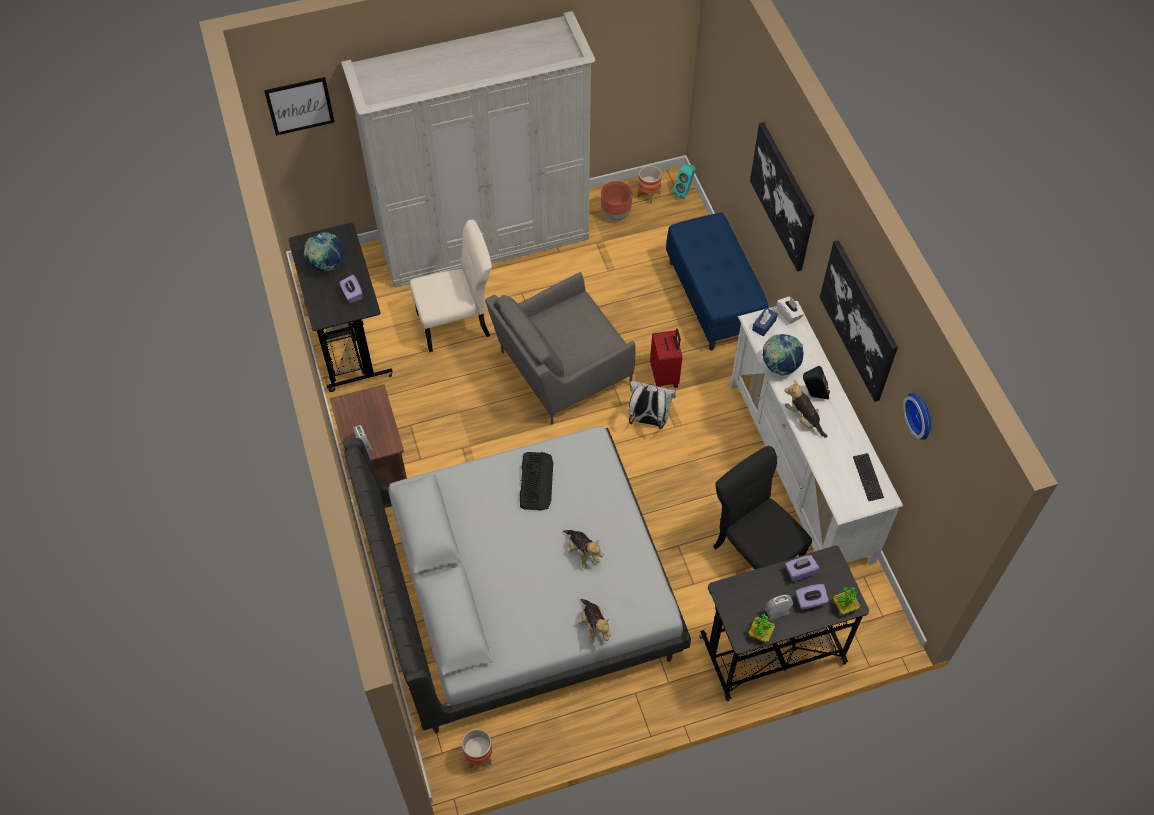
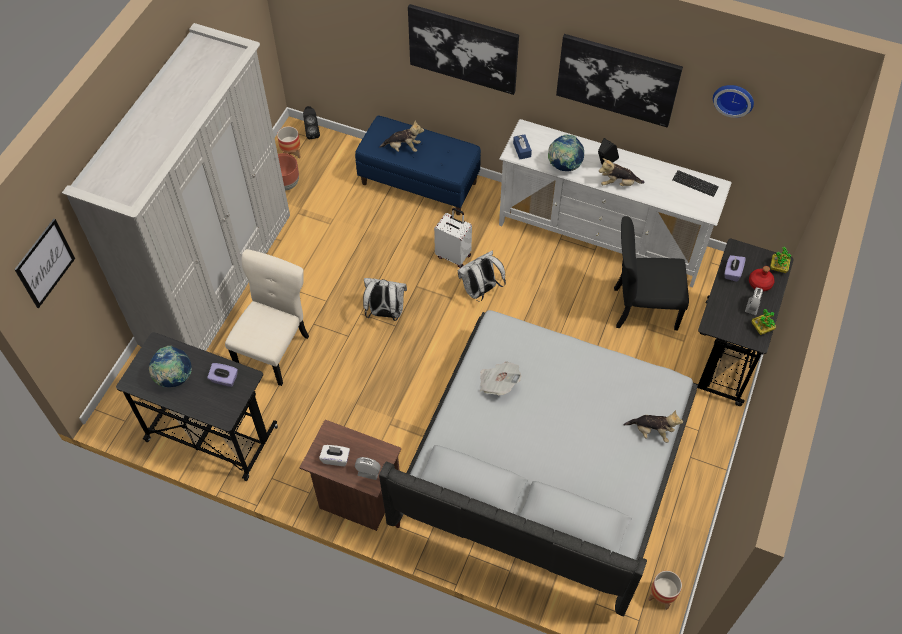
camera: 50 degrees left, 0 degrees up
(536, 481) = (498, 383): keyboard -> newspaper
(560, 370) = (385, 313): grey armchair -> white backpack
(582, 552) = (584, 396): plush toy -> plush toy (403, 148)
(665, 376) = (454, 255): red suitcase -> white suitcase
(684, 192) = (312, 133): turquoise speaker -> black speaker
(789, 314) = (527, 131): white tissue box -> white tissue box (335, 458)
(810, 601) = (759, 283): purple tissue box -> red bottle

